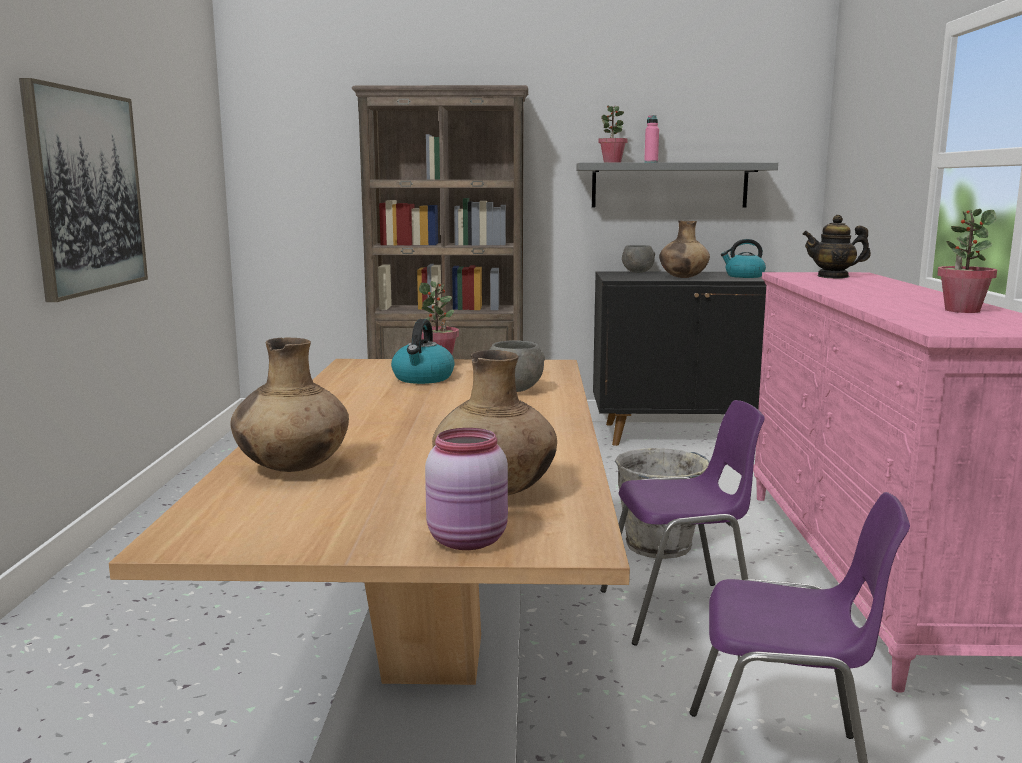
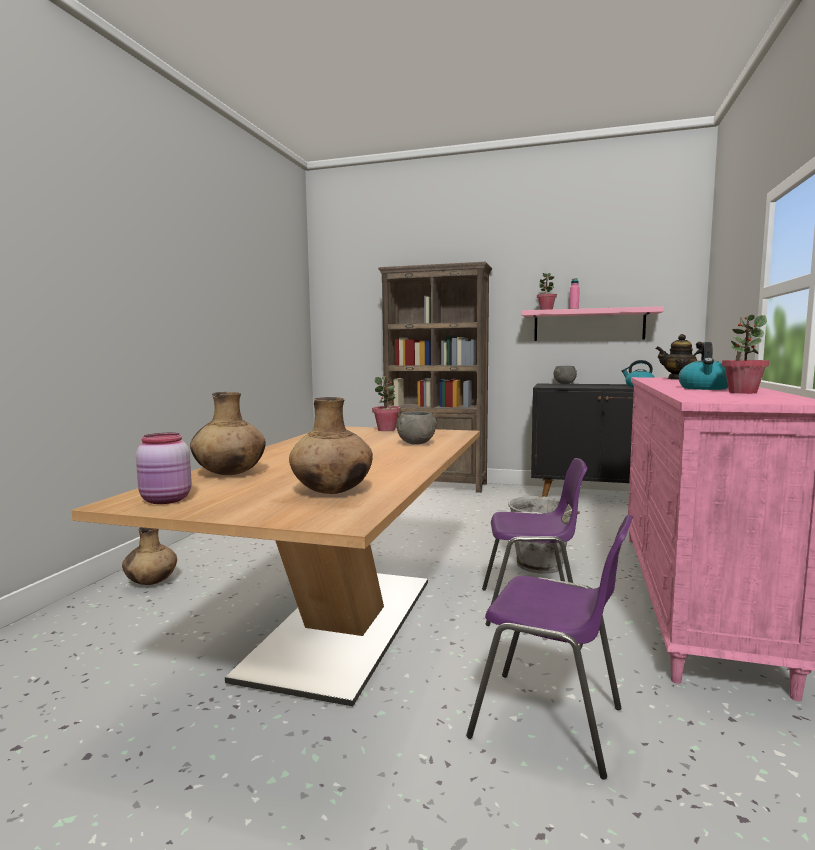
camera: 15 degrees right, 5 degrees down
(87, 192) = (205, 327): picture -> none
(423, 378) = (367, 436): kettle -> kettle (705, 388)
(469, 540) = (282, 514): pink jar -> pink jar (167, 500)
(669, 185) = (588, 325): grey shelf -> pink shelf
(683, 277) = (592, 386): brown vase -> brown vase (151, 582)

